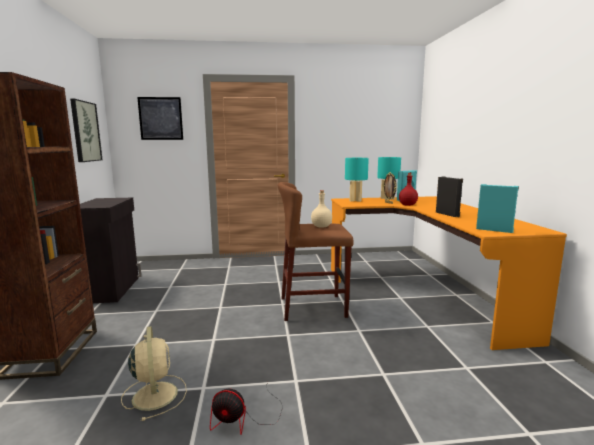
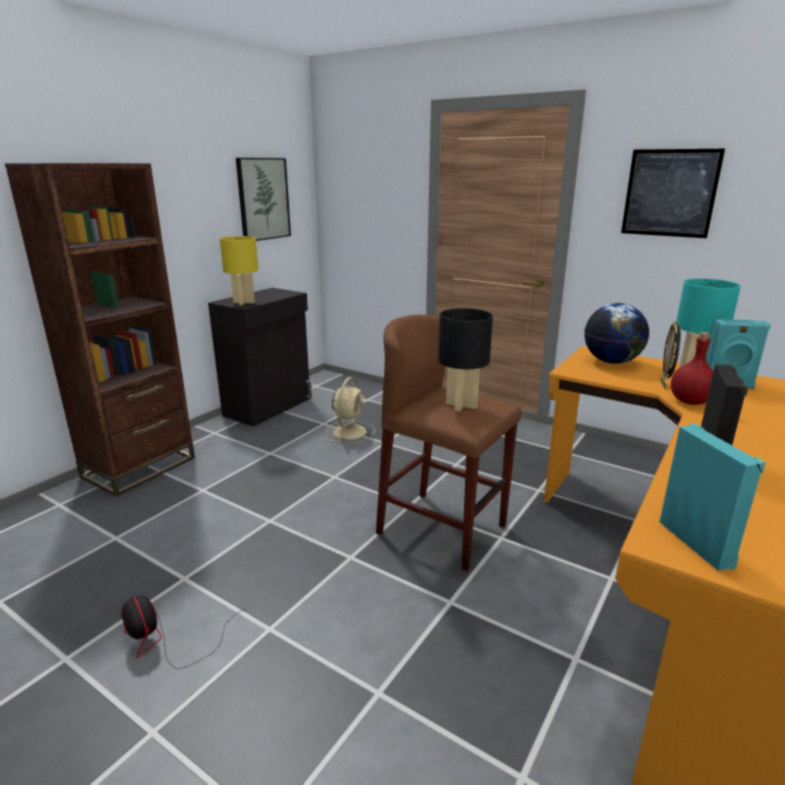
camera: 40 degrees right, 10 degrees up
(98, 205) = (244, 302): none -> yellow table lamp
(155, 394) = (143, 560): beige fan -> beige fan (350, 431)
(160, 118) = (373, 175): picture -> picture (670, 193)
(321, 226) = (461, 406): beige bottle -> black table lamp
(355, 200) = (612, 362): turquoise table lamp -> globe

